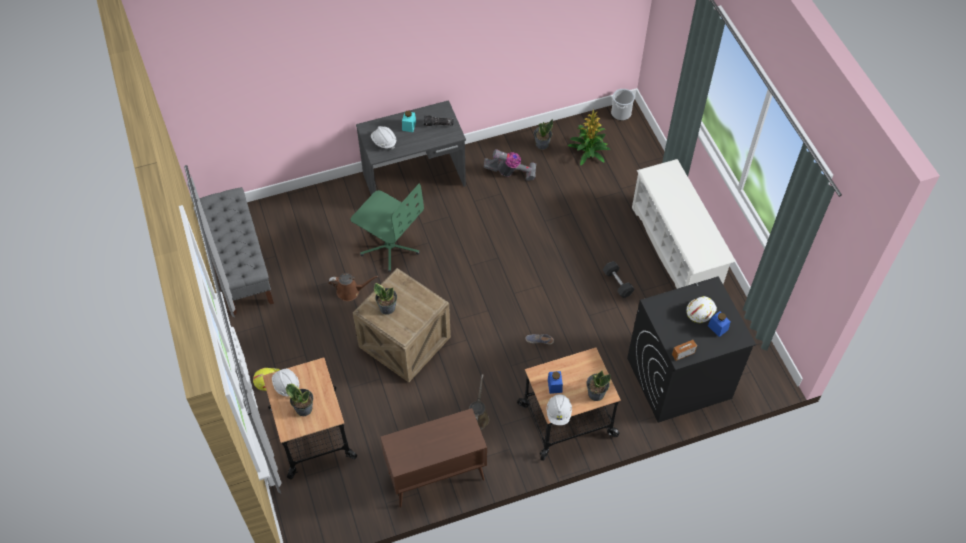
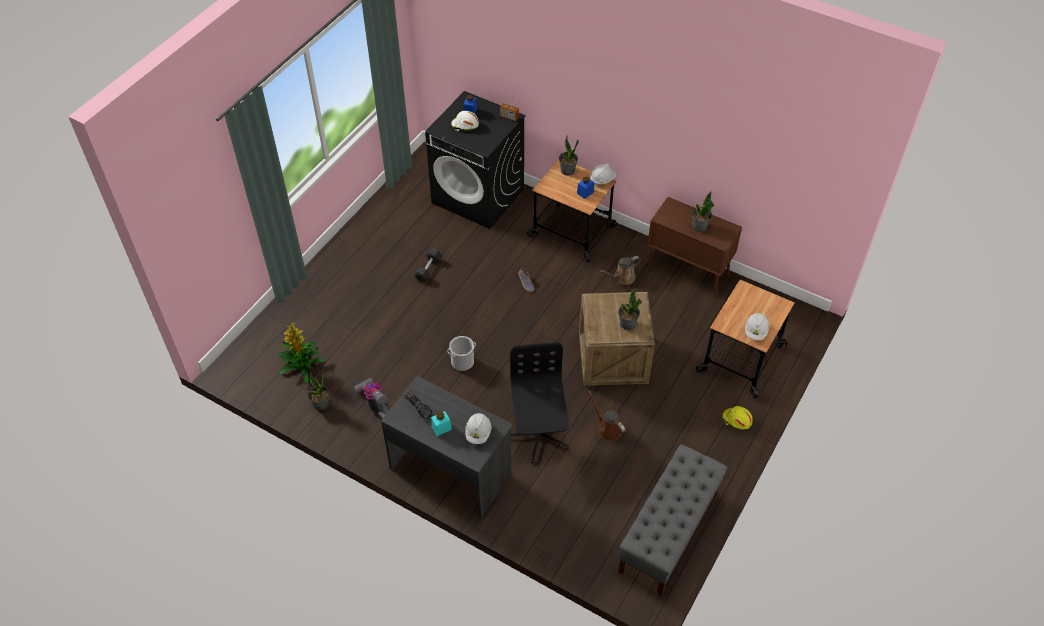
camera: 130 degrees left, 5 degrees down
(304, 408) = (758, 308): potted plant -> potted plant (699, 226)
(390, 246) = (538, 435): green office chair -> black office chair
(621, 113) = (231, 370): bucket -> bucket (462, 362)
(676, 249) = (362, 254): white shoe rack -> none

